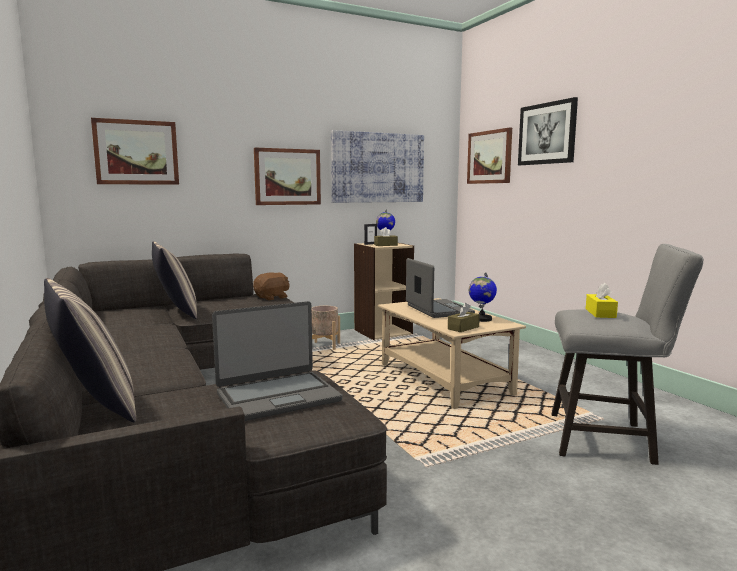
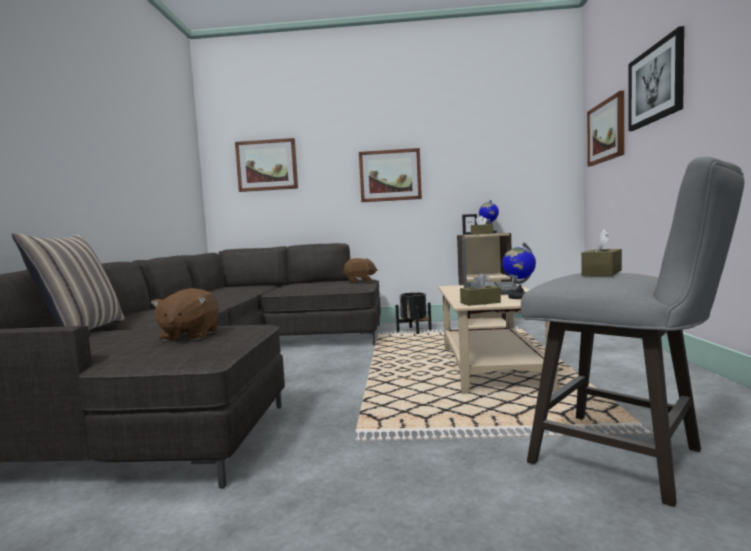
camera: 30 degrees right, 5 degrees down
(176, 312) = (272, 288): pillow -> none
(277, 396) = (189, 336): laptop -> brown plush toy
(325, 346) = (414, 331): beige planter -> black planter
(377, 168) = (482, 160): picture -> none
(600, 313) = (602, 273): yellow tissue box -> brown tissue box

